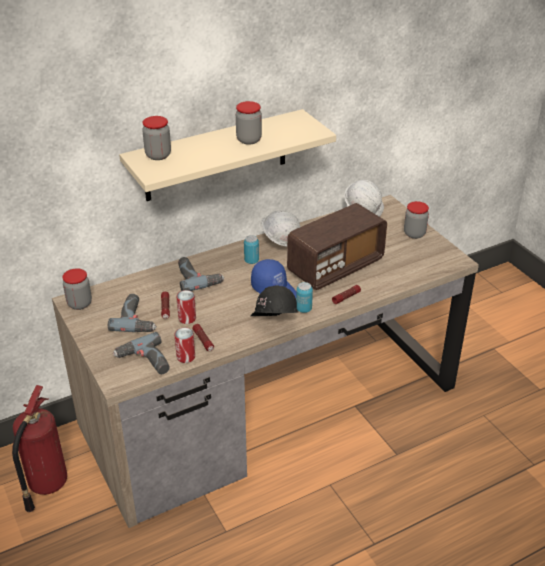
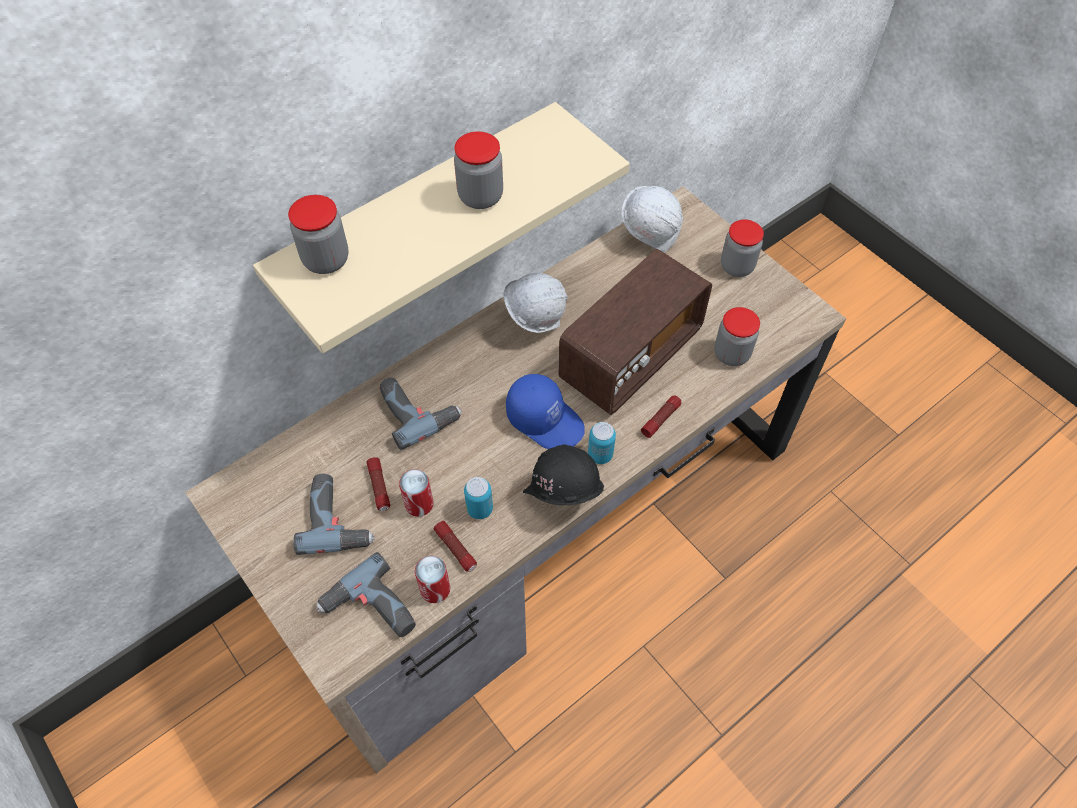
camera: 10 degrees left, 20 degrees up
(46, 485) = (238, 717): fire extinguisher -> none
(79, 304) = (235, 499): jar -> jar (731, 354)
(251, 261) = (495, 361): can -> can (479, 509)

